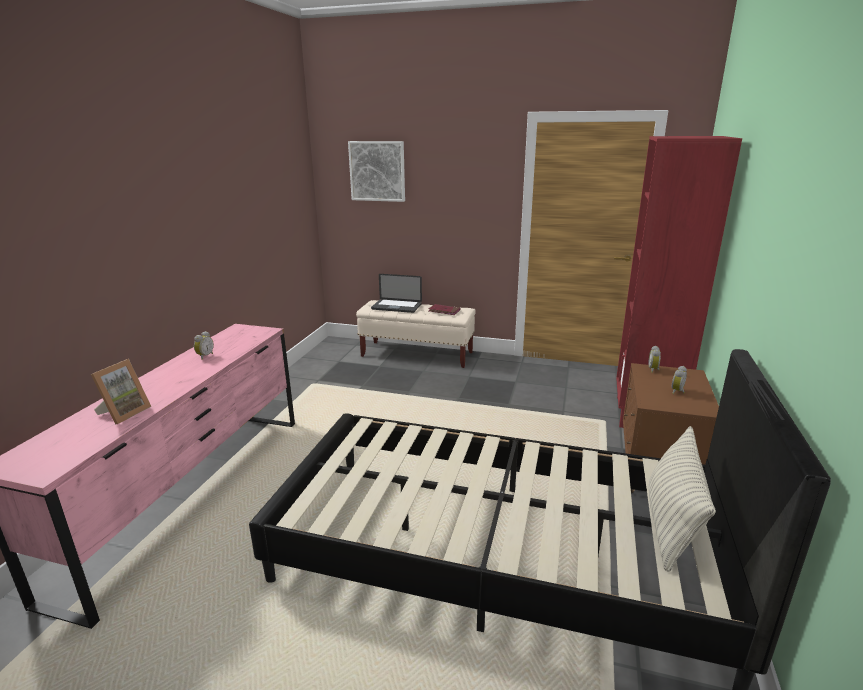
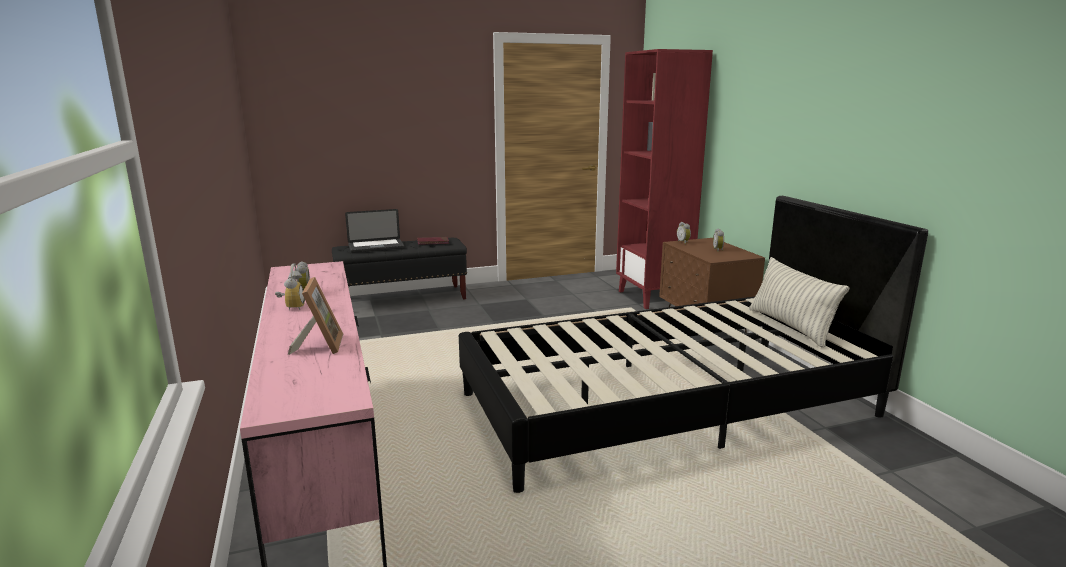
camera: 35 degrees left, 5 degrees down
(176, 368) = (292, 307): none -> alarm clock
(377, 171) = (331, 93): picture -> none
(417, 355) = (402, 299): beige bench -> black bench

